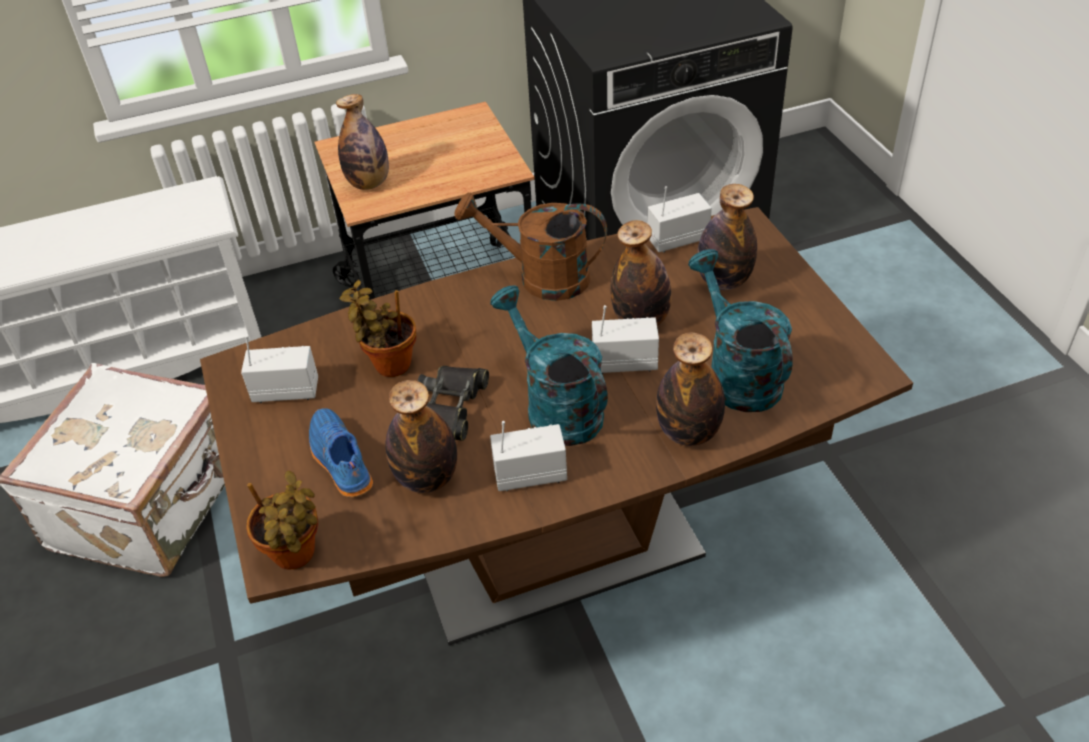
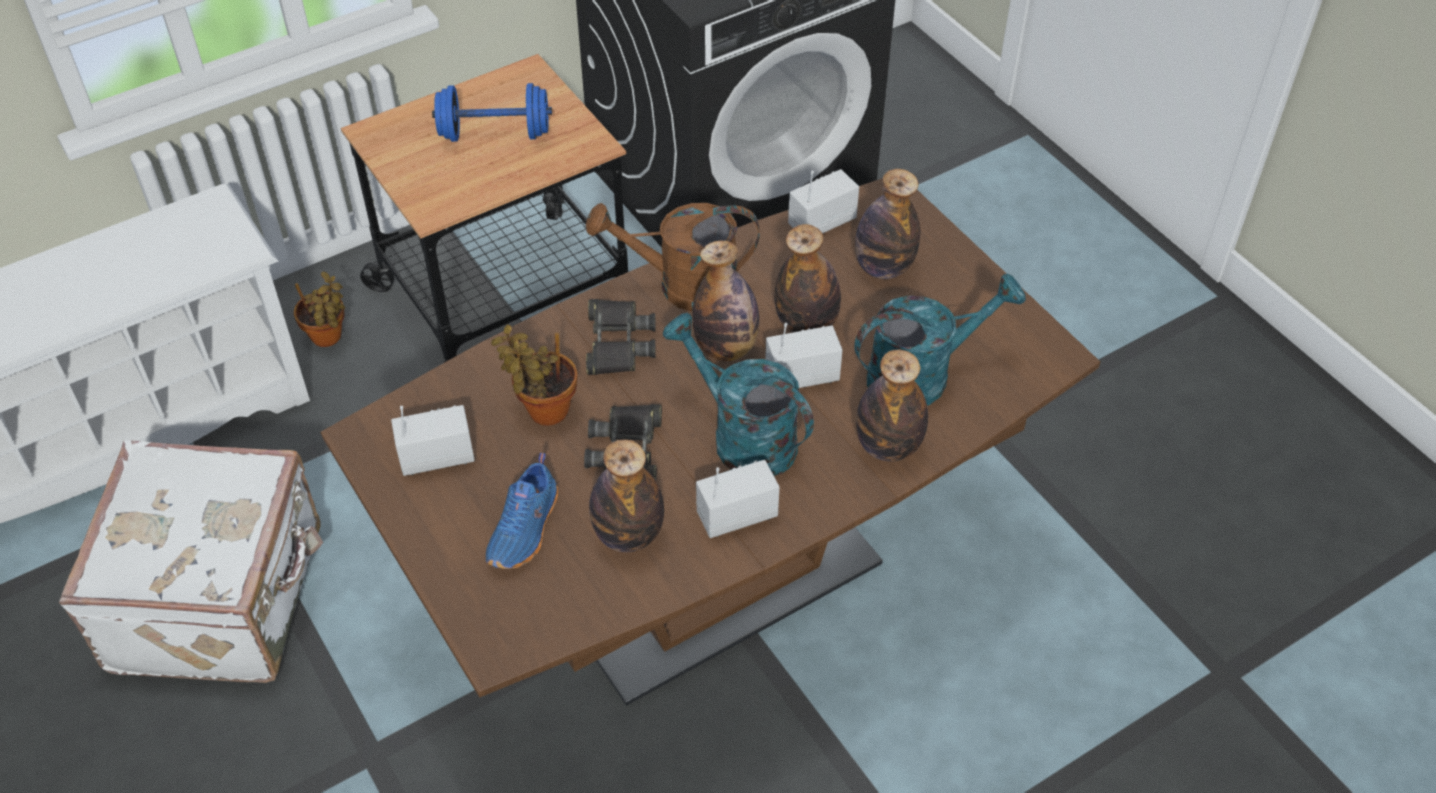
camera: 15 degrees left, 5 degrees up
(296, 556) = (515, 640): potted plant -> potted plant (329, 338)
(339, 461) = (526, 530): blue shoe -> blue shoe turned 120 degrees counterclockwise
(369, 183) = (429, 179): bottle -> bottle (726, 348)
(432, 155) = (495, 134): none -> blue dumbbell
(470, 317) = (617, 343): none -> black binoculars
(736, 374) = (922, 374): turquoise watering can -> turquoise watering can turned 105 degrees clockwise

